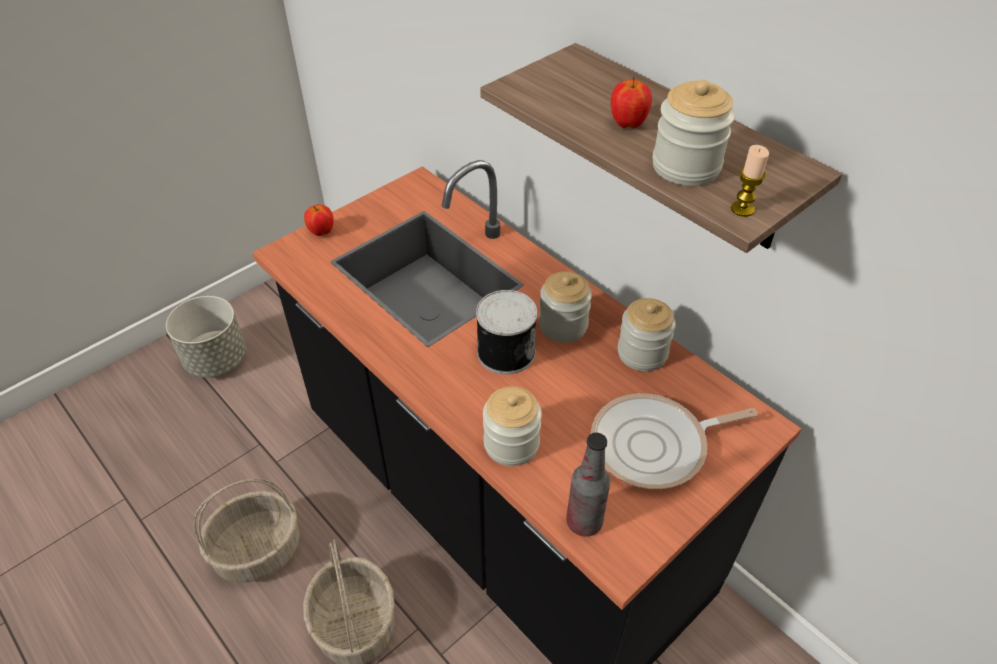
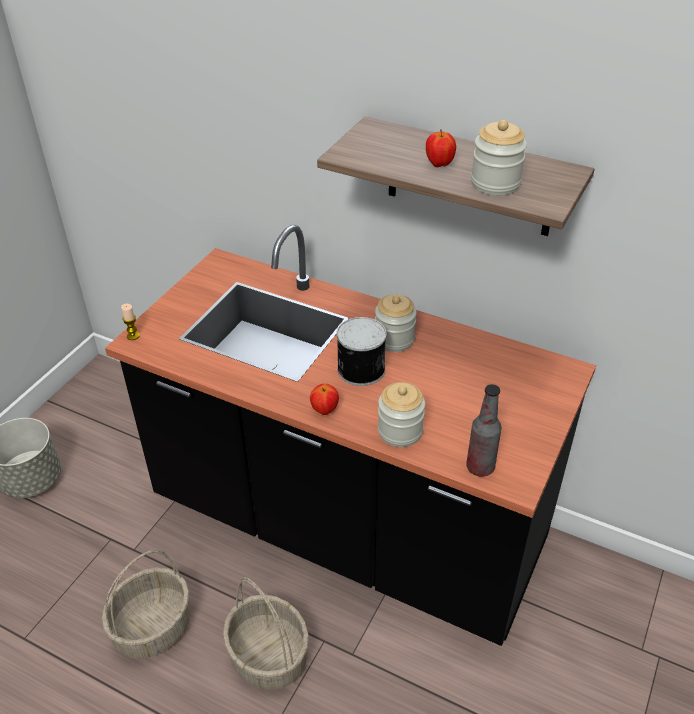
camera: 20 degrees left, 5 degrees down
(321, 232) = (158, 318): apple -> apple (324, 410)
(642, 353) = (462, 344): jar -> none
(655, 446) = (503, 404): frying pan -> none
(742, 209) = (547, 202): candle -> candle (133, 336)

